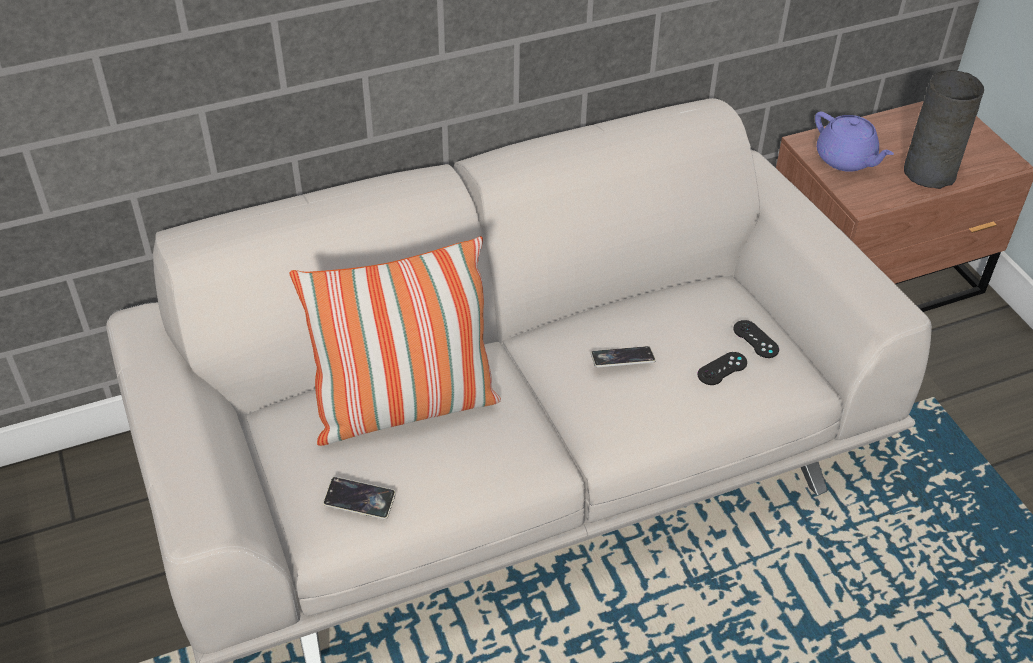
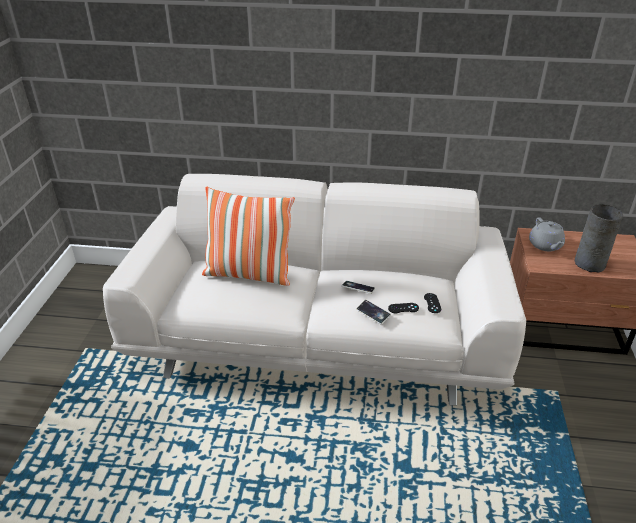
camera: 30 degrees right, 10 degrees down
(359, 501) = (199, 299): phone -> phone (373, 313)
(846, 159) = (545, 245): purple teapot -> grey teapot

